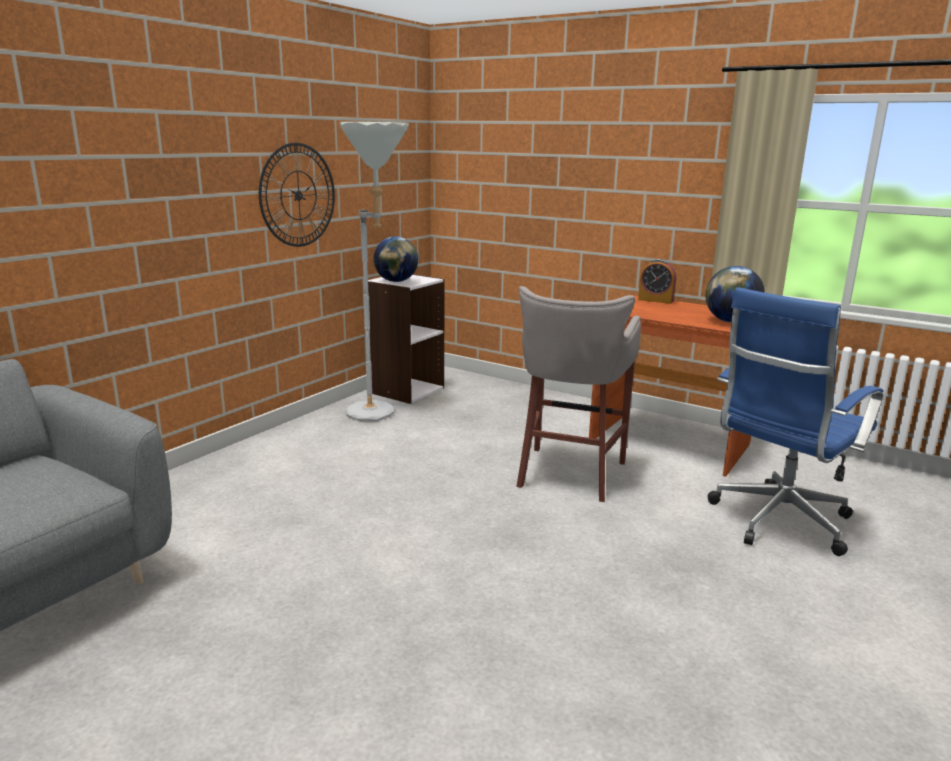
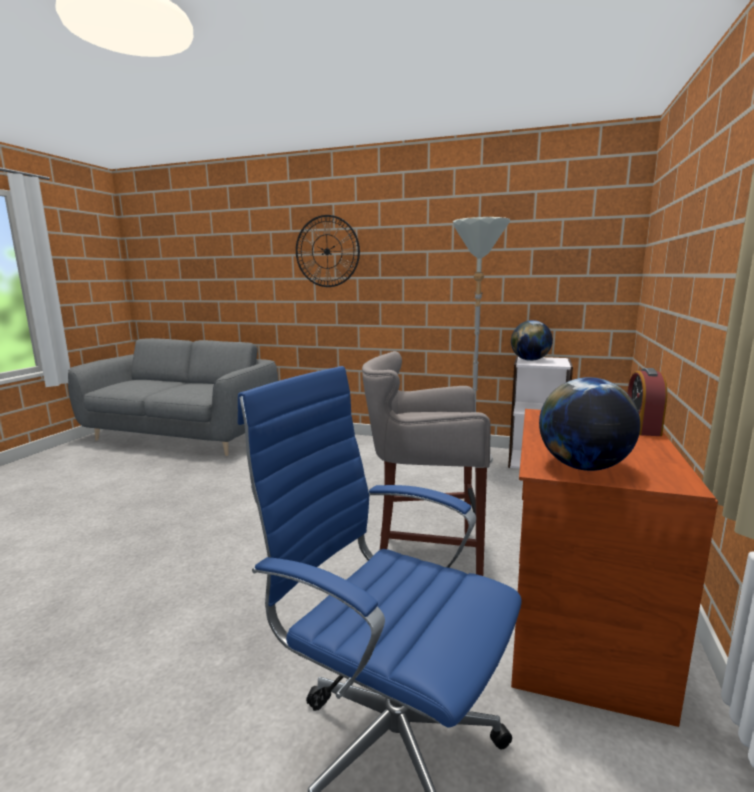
camera: 75 degrees right, 5 degrees down
(298, 195) = (457, 281): wall clock -> wall clock (327, 251)

